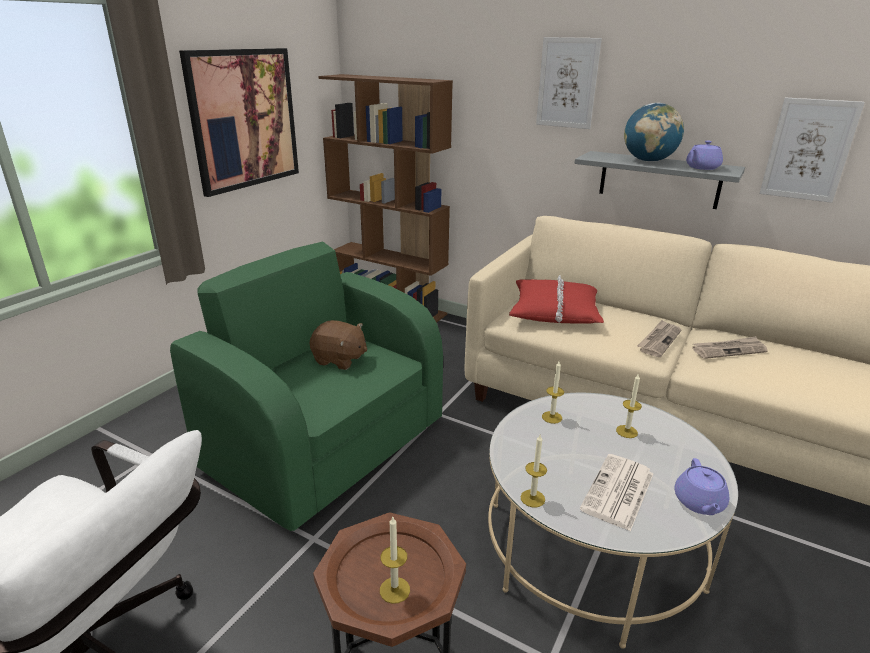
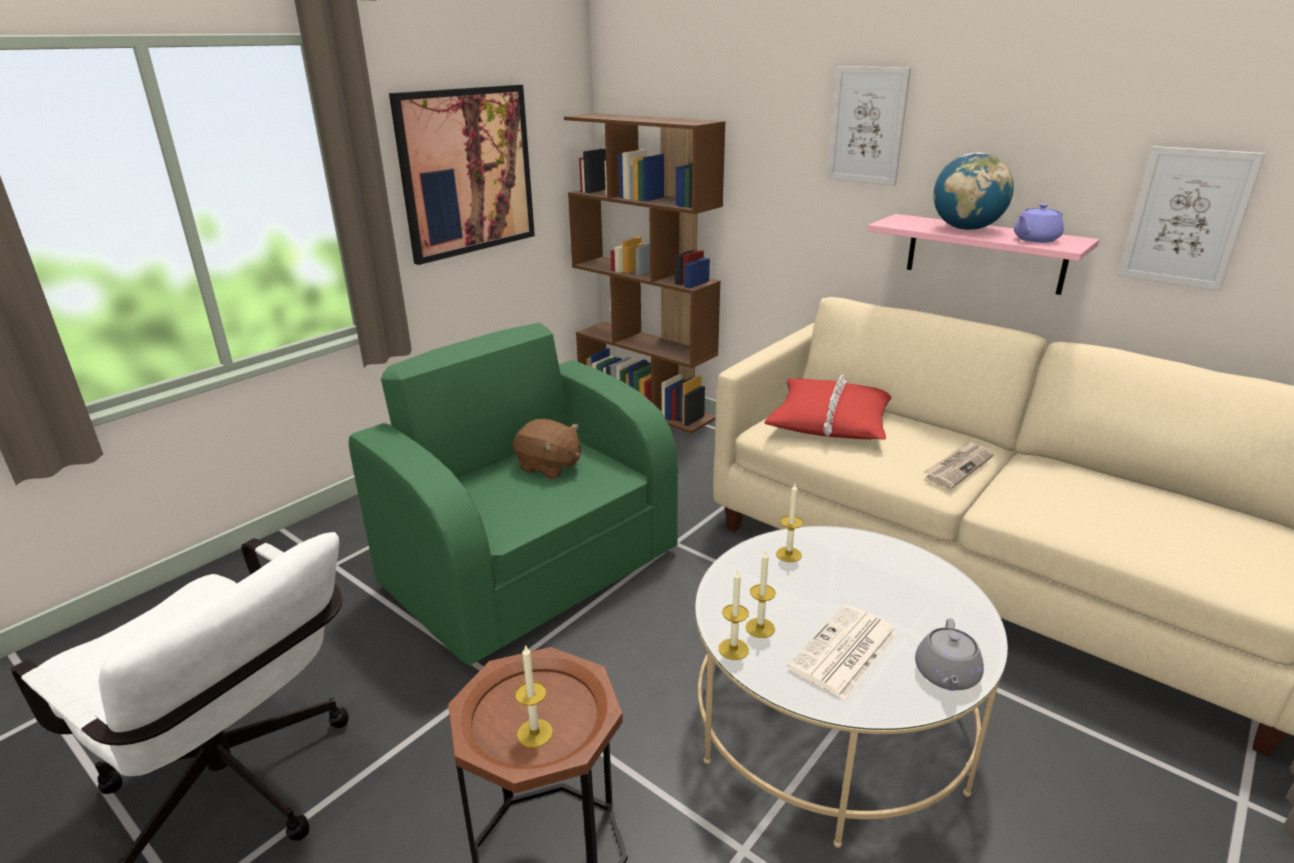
camera: 10 degrees right, 0 degrees up
(626, 431) = (880, 579): candle -> candle (760, 628)
(659, 179) = (985, 253): grey shelf -> pink shelf
(699, 503) = (946, 675): purple teapot -> grey teapot
(729, 350) = (1051, 484): newspaper -> none

